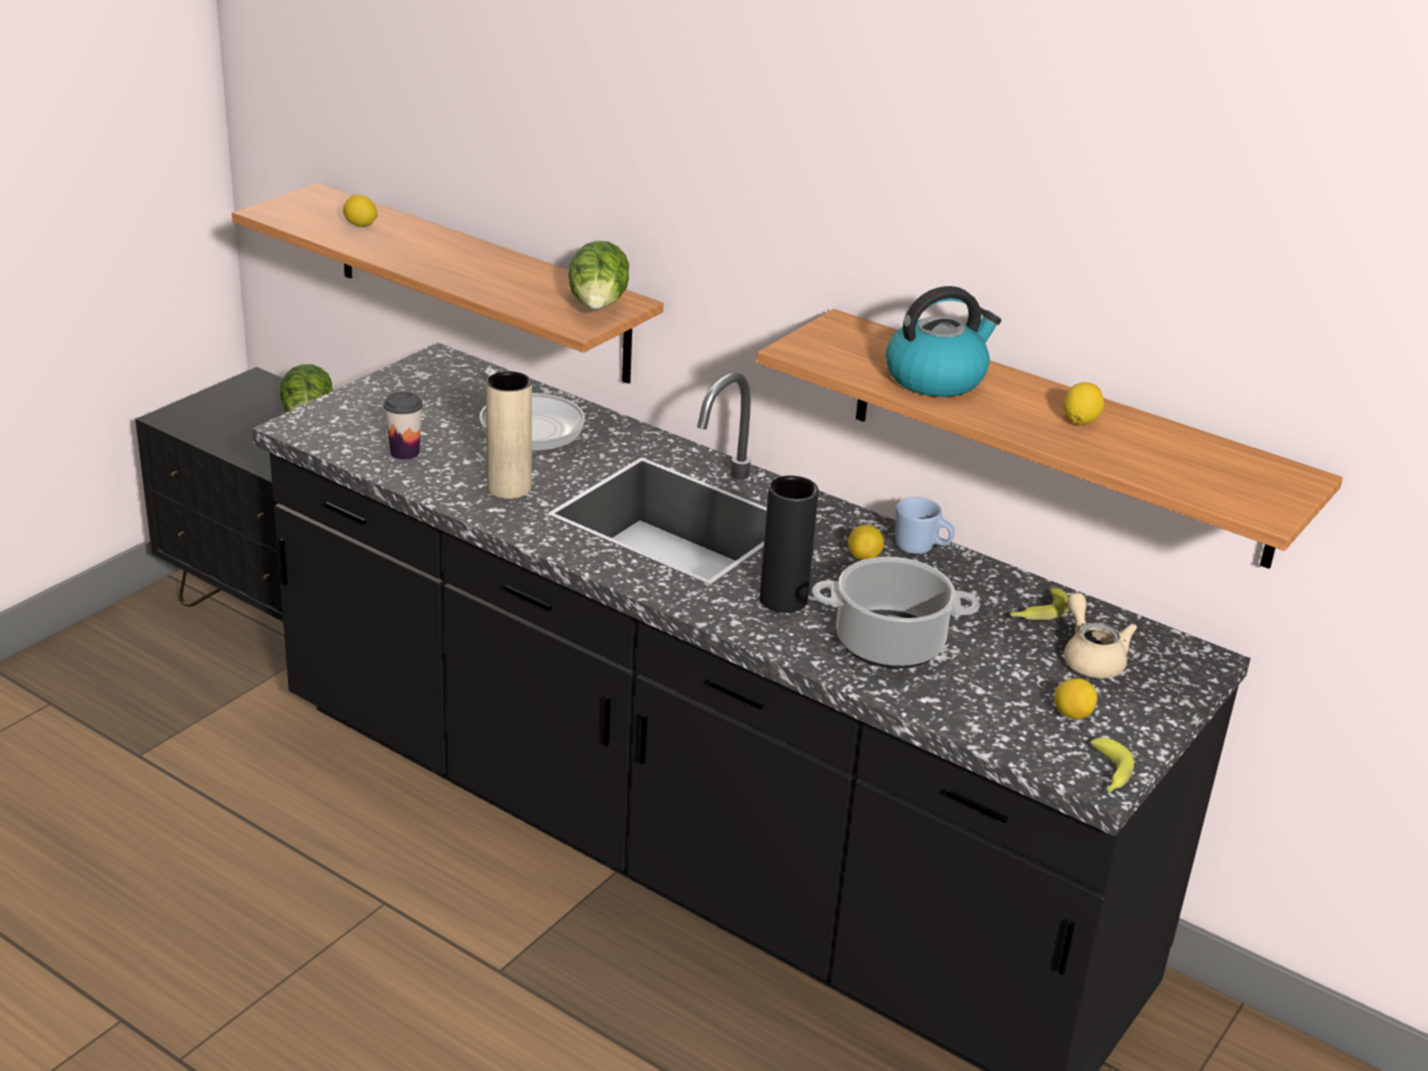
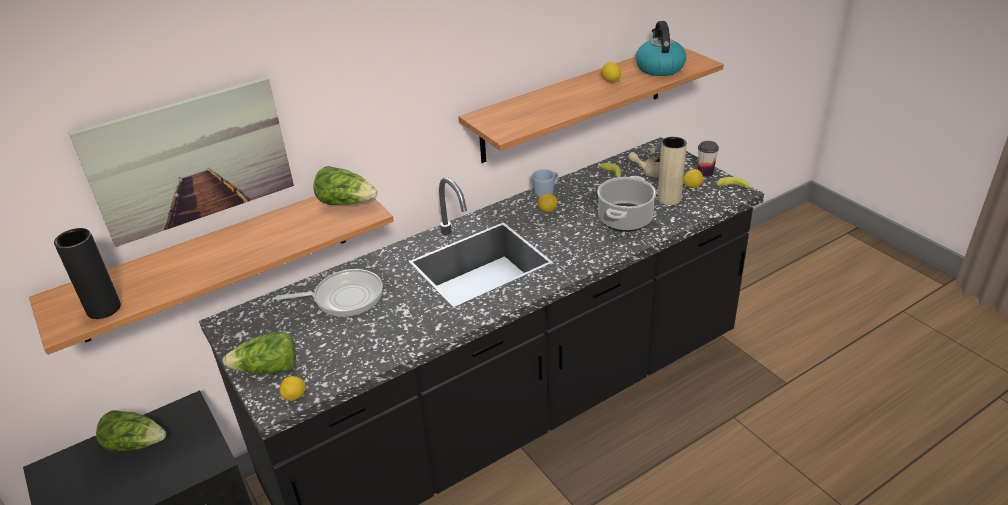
camera: 65 degrees left, 5 degrees up
(360, 225) = (137, 283): lemon -> lemon (295, 397)
(360, 407) = (267, 369): none -> lettuce
(405, 452) = (345, 356): cup -> cup (705, 172)
(486, 130) = (190, 160): none -> picture
(509, 488) = (416, 317): beige vase -> beige vase (669, 199)
(783, 600) = (576, 242): black vase -> black vase (104, 309)
(936, 378) = (553, 104): kettle -> kettle (659, 67)

